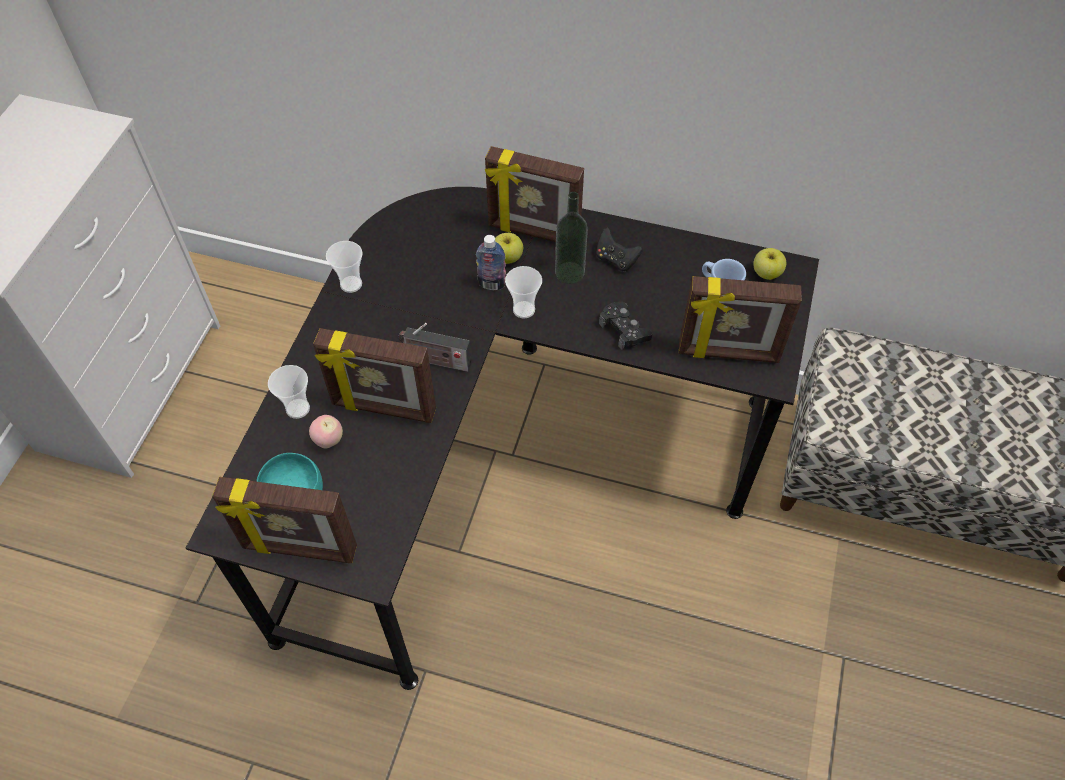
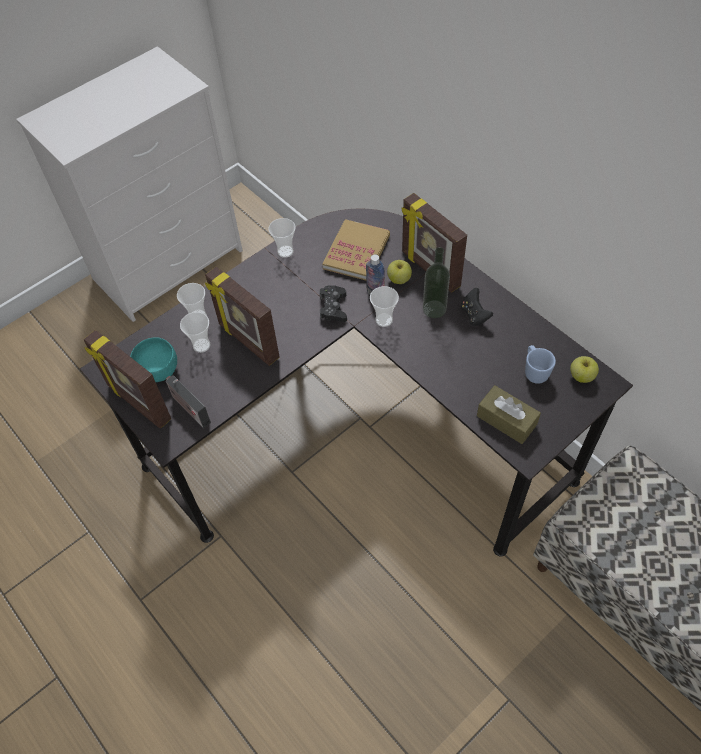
camera: 35 degrees right, 0 degrees up
(329, 440) = (201, 345): apple -> cup
(435, 361) = (302, 327): radio -> radio (189, 408)
(437, 248) = (356, 252): none -> book
(624, 329) = (443, 366): black game controller -> black game controller (333, 307)
(728, 353) = (506, 420): picture frame -> brown tissue box

